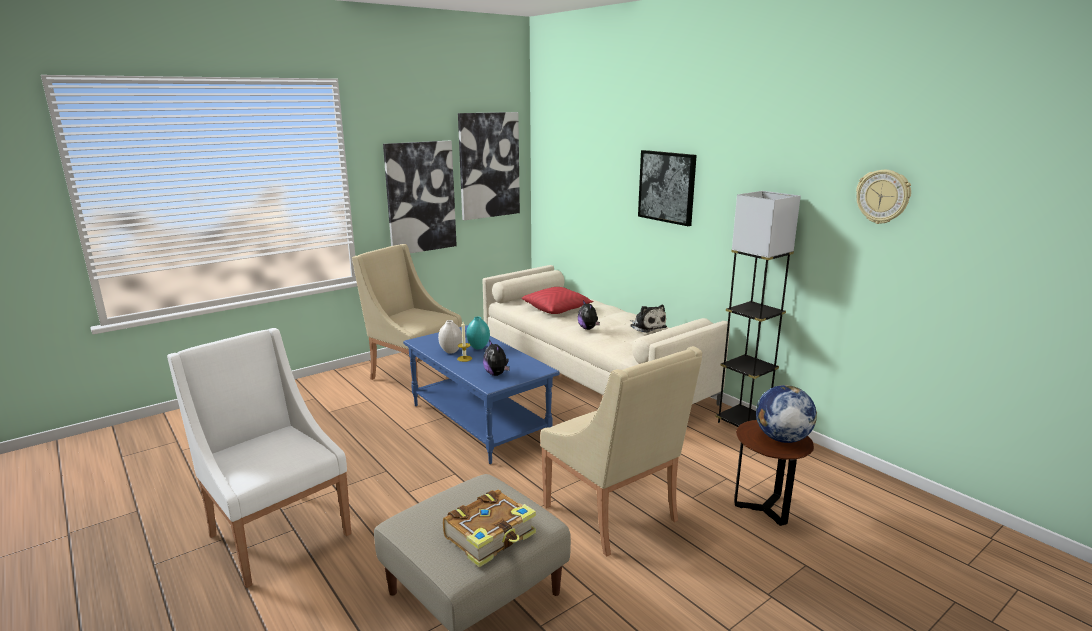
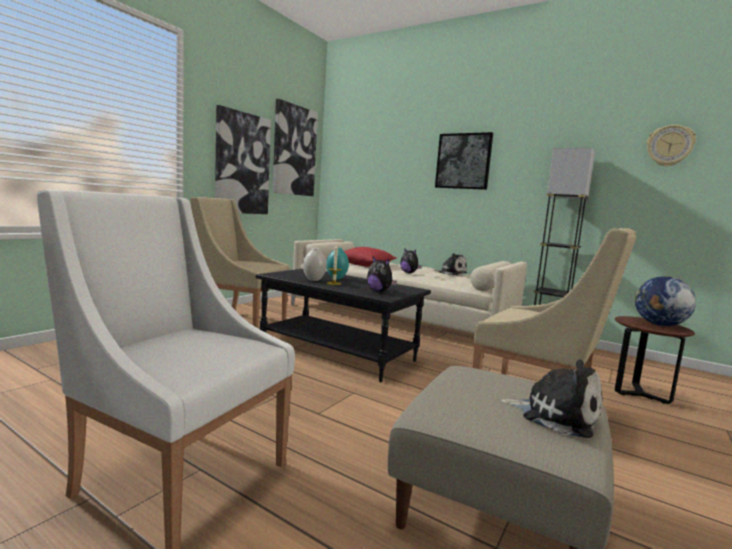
camera: 20 degrees left, 10 degrees down
(480, 422) = (338, 352): blue coffee table -> black coffee table
(491, 536) = (555, 415): book -> plush toy

